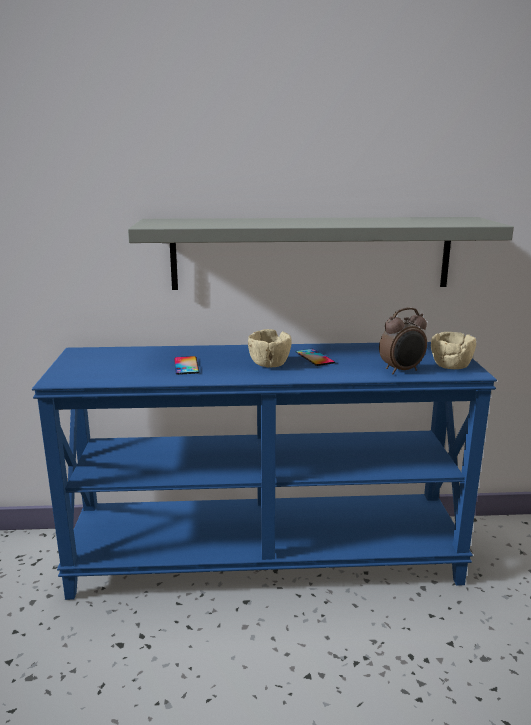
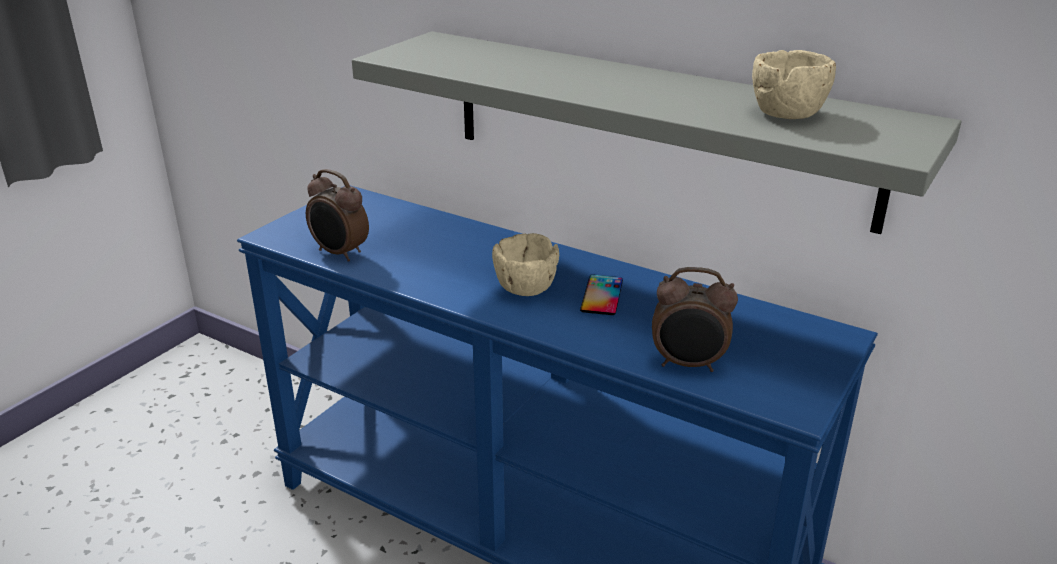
camera: 35 degrees right, 10 degrees up
(126, 377) = (339, 253): none -> alarm clock
(186, 365) = (425, 257): phone -> none
(451, 365) = (784, 382): beige bowl -> beige bowl (787, 113)

